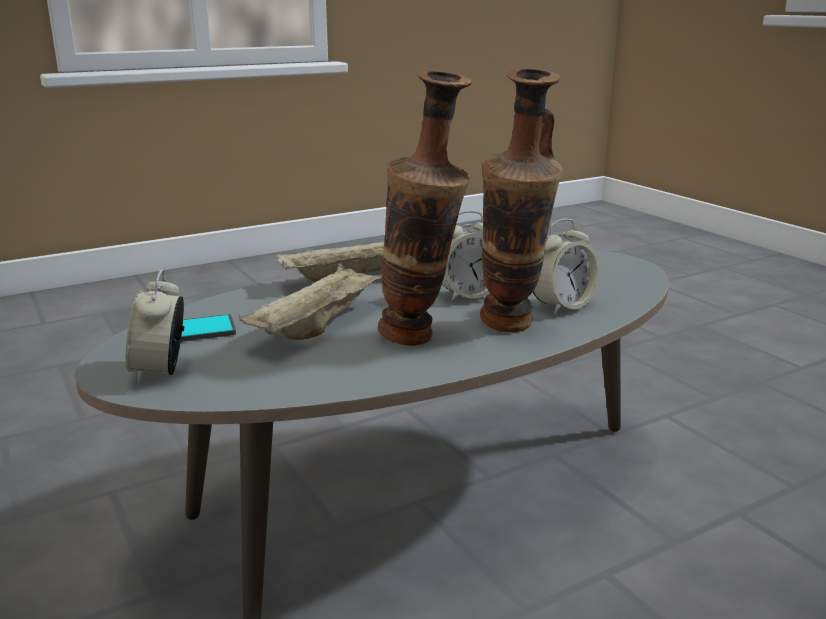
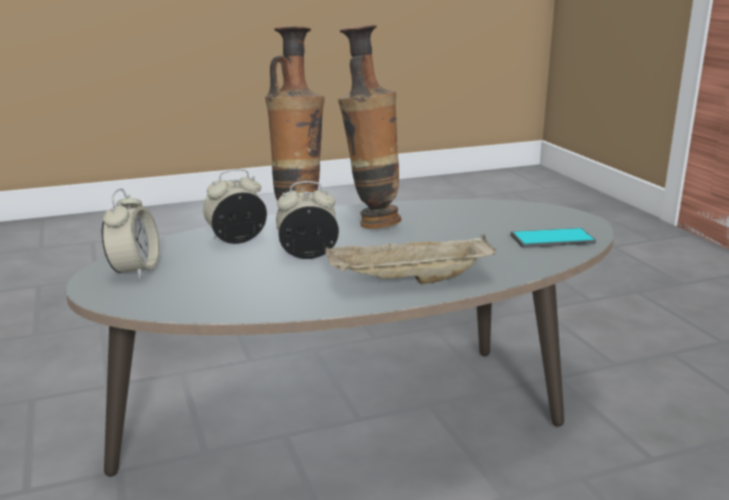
camera: 170 degrees left, 0 degrees up
(161, 371) = (547, 216): alarm clock -> alarm clock (135, 270)
(319, 326) = (446, 237): beige tray -> none

